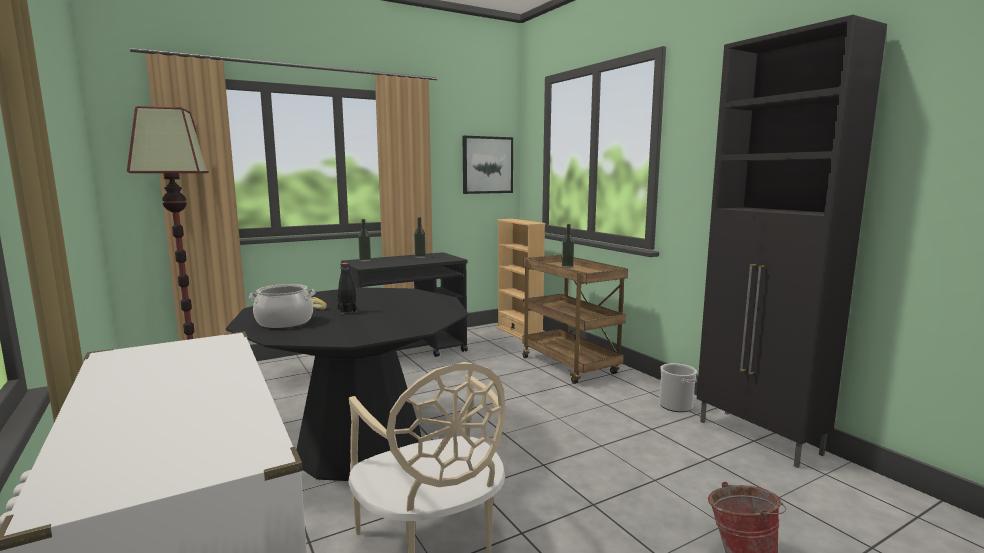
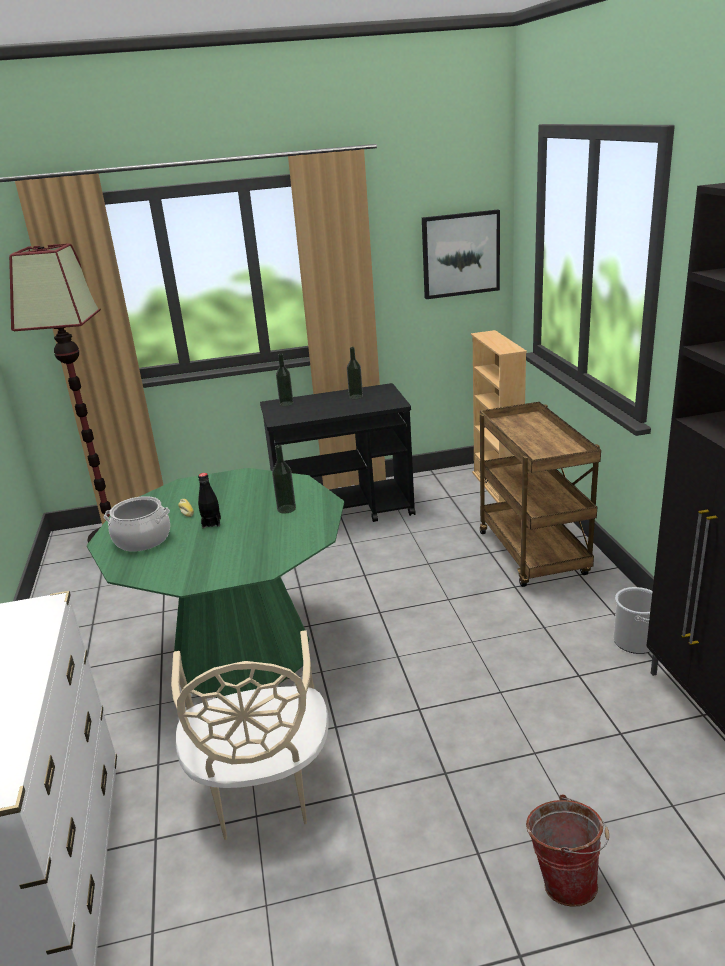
camera: 20 degrees right, 15 degrees up
(360, 446) = (242, 652): black dining table -> green dining table
(567, 267) = (535, 428): bottle -> bottle (286, 509)

